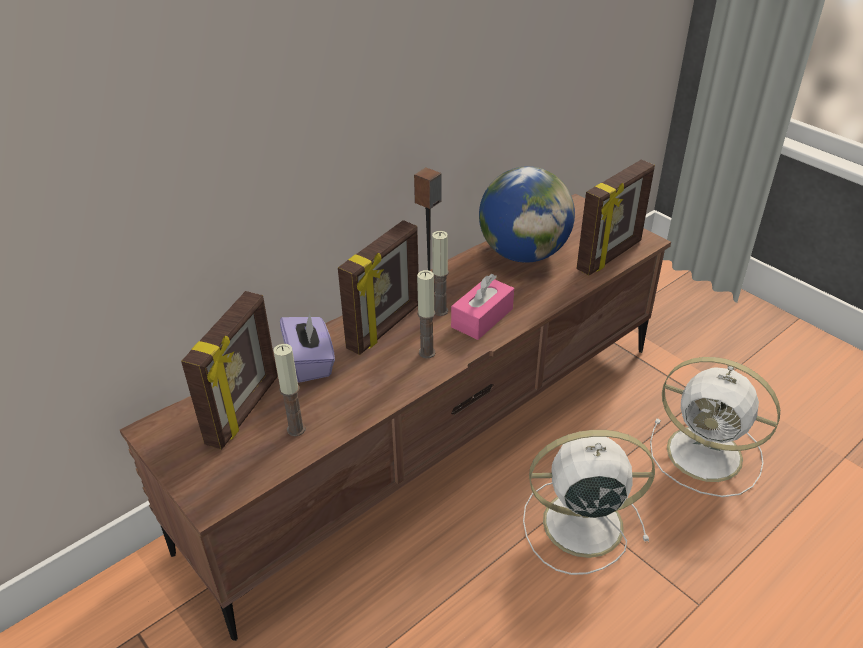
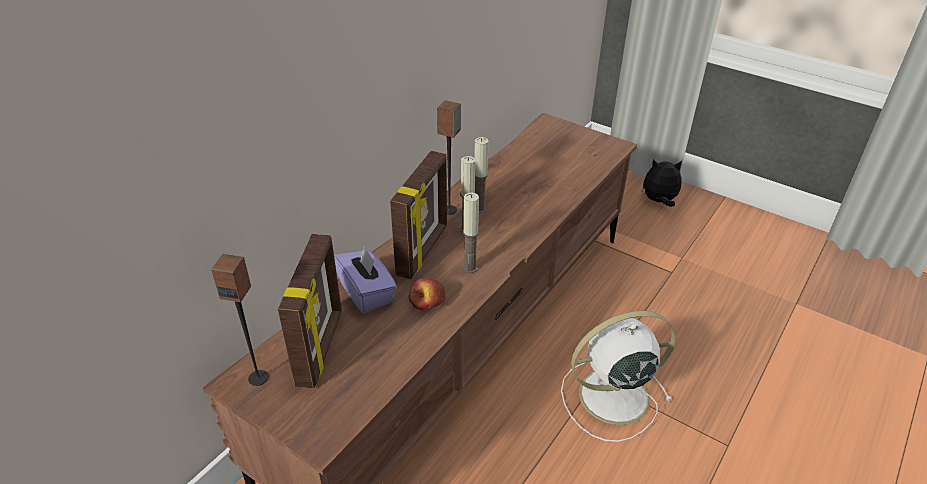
camera: 15 degrees left, 0 degrees up
(174, 429) = (258, 377): none -> speaker
(296, 429) = (377, 357): candle -> candle (479, 209)
(369, 381) = (427, 301): none -> apple
(482, 318) = (506, 230): pink tissue box -> none
(523, 254) = (519, 169): globe -> none
(610, 256) = (593, 162): picture frame -> none
(708, 455) = (693, 319): white fan -> none
(713, 312) = (658, 201): none -> plush toy

